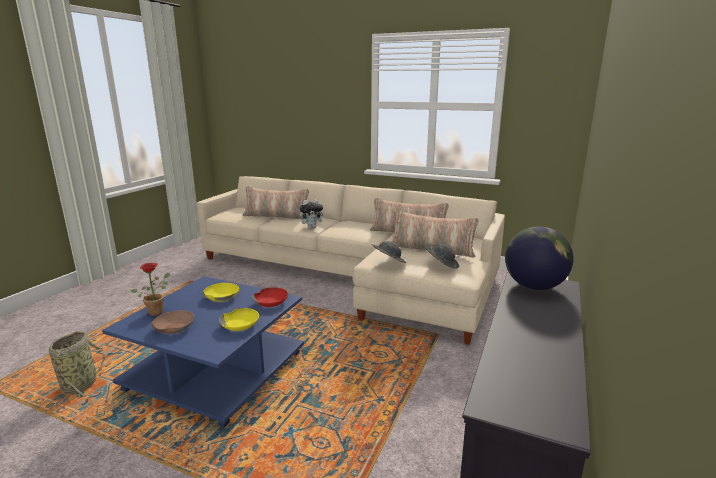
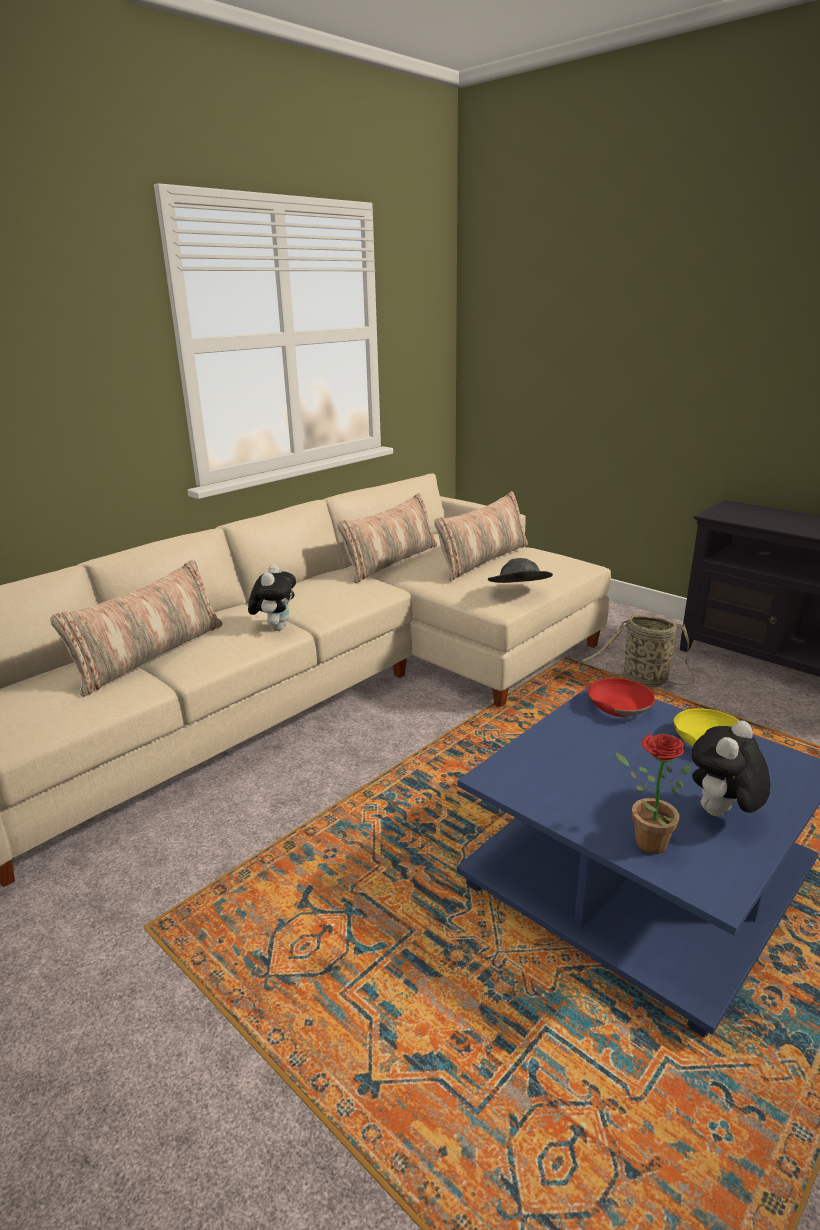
camera: 70 degrees left, 5 degrees up
(81, 384) = (673, 1143): basket -> basket (641, 680)
(173, 327) = (721, 815): brown bowl -> plush toy
(221, 297) = (584, 756): yellow bowl -> none
(441, 264) = (543, 565): grey hat -> none
(534, 286) = (741, 514): globe -> none

